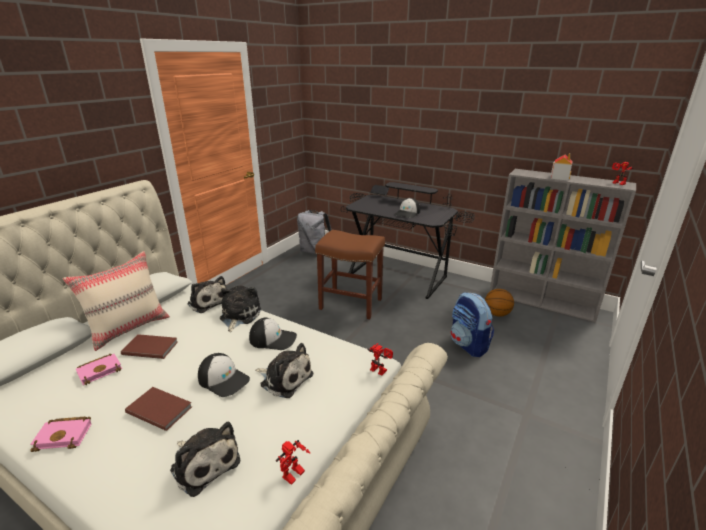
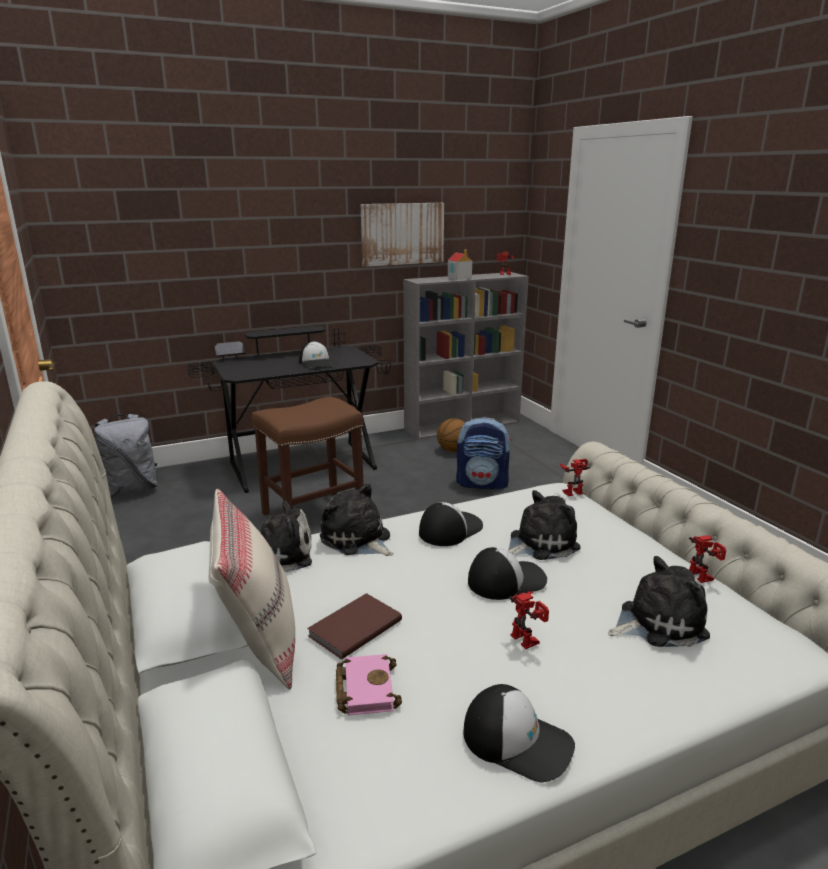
camera: 55 degrees left, 5 degrees down
(65, 435) = (518, 740): pink book -> cap
(160, 409) = (529, 639): brown book -> toy robot
(522, 131) = (402, 234): none -> picture

